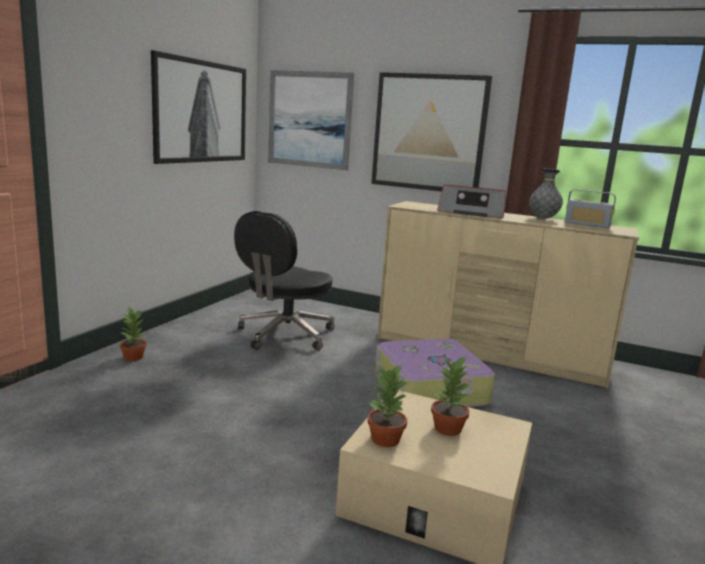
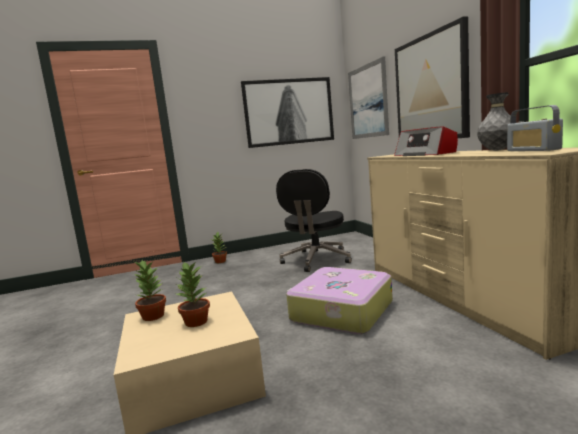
camera: 50 degrees right, 5 degrees down
(284, 335) = (316, 260): black office chair -> black office chair turned 60 degrees counterclockwise

